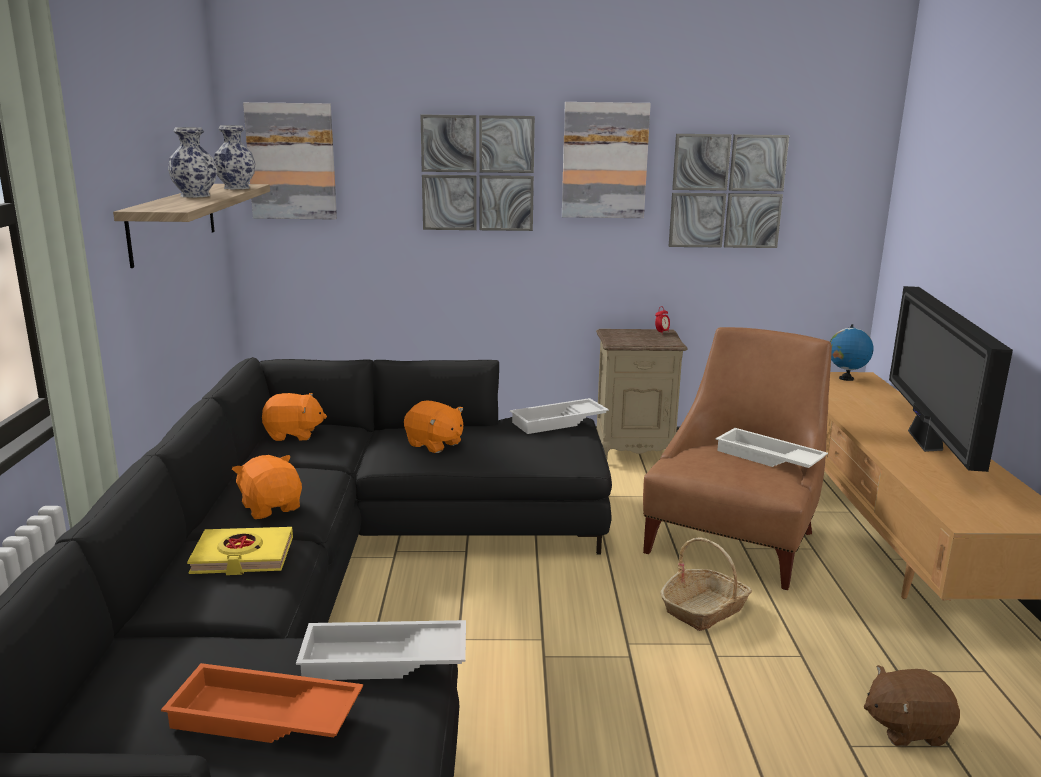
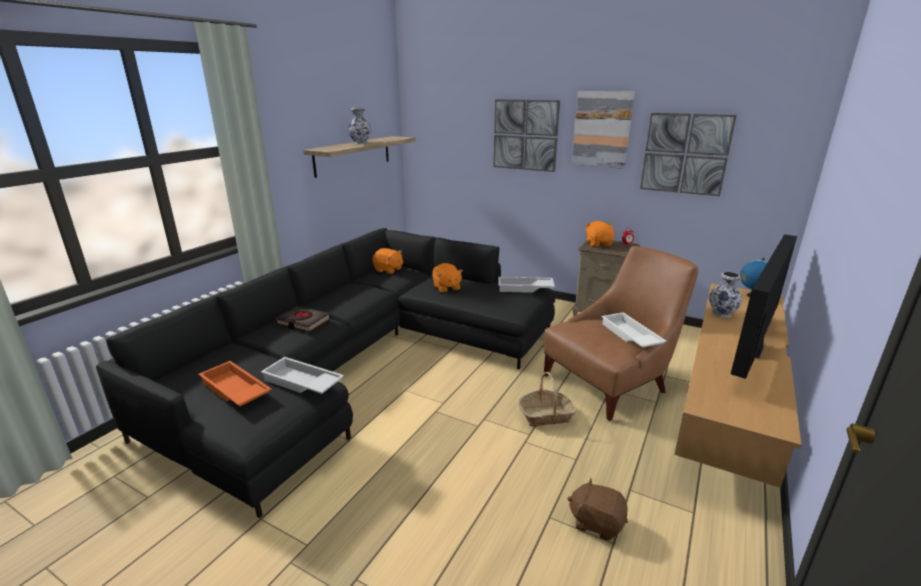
camera: 30 degrees right, 5 degrees up
(237, 188) = (393, 139): vase -> vase (722, 313)
(242, 557) = (303, 322): yellow book -> black book
(272, 507) = (340, 302): orange plush toy -> orange plush toy (599, 244)
(292, 161) = (432, 125): picture -> none

